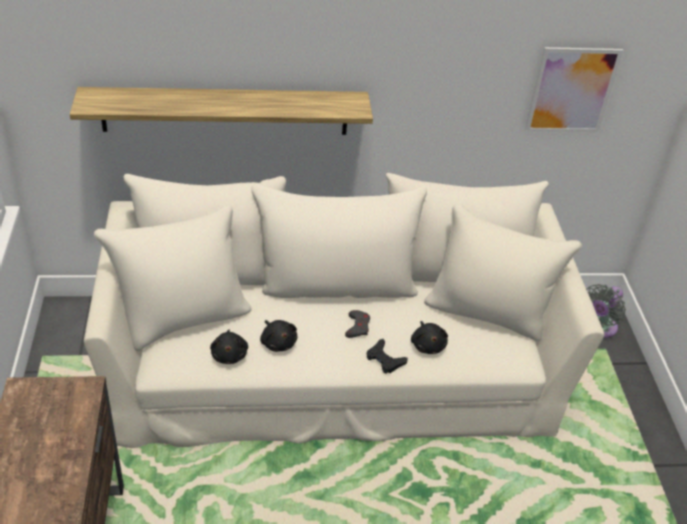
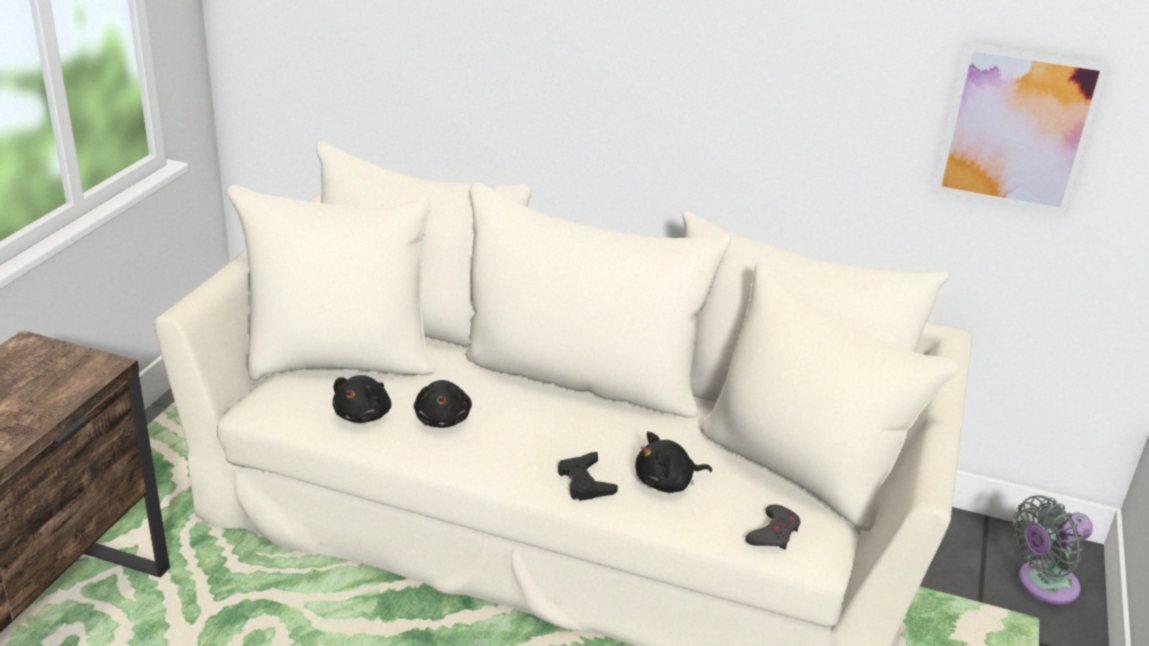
camera: 25 degrees right, 10 degrees down
(225, 111) = (477, 82): shelf -> none
(357, 327) = (574, 431): grey game controller -> grey game controller (774, 533)
(428, 345) = (667, 483): black plush toy -> black plush toy turned 60 degrees clockwise

